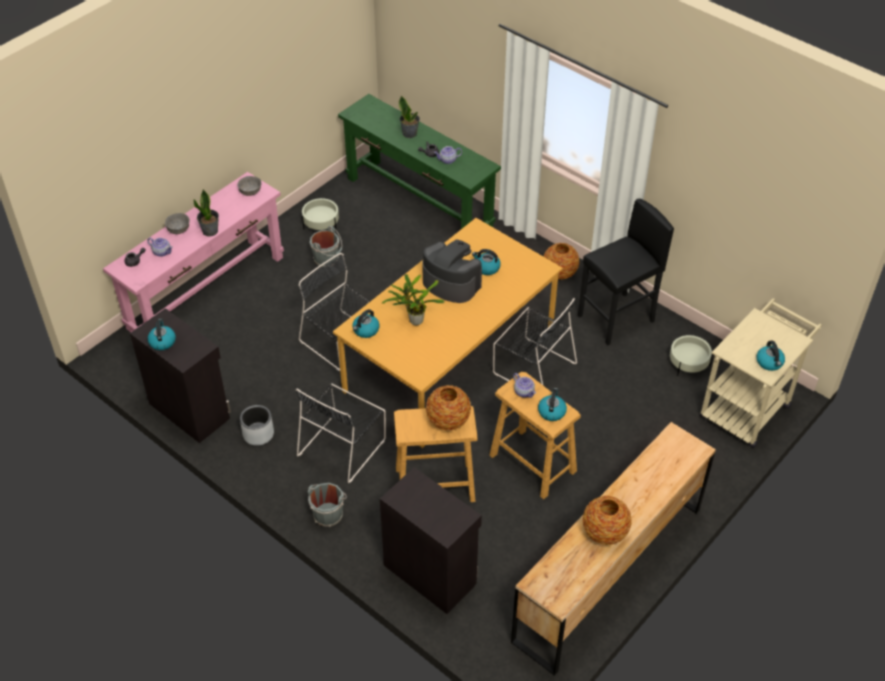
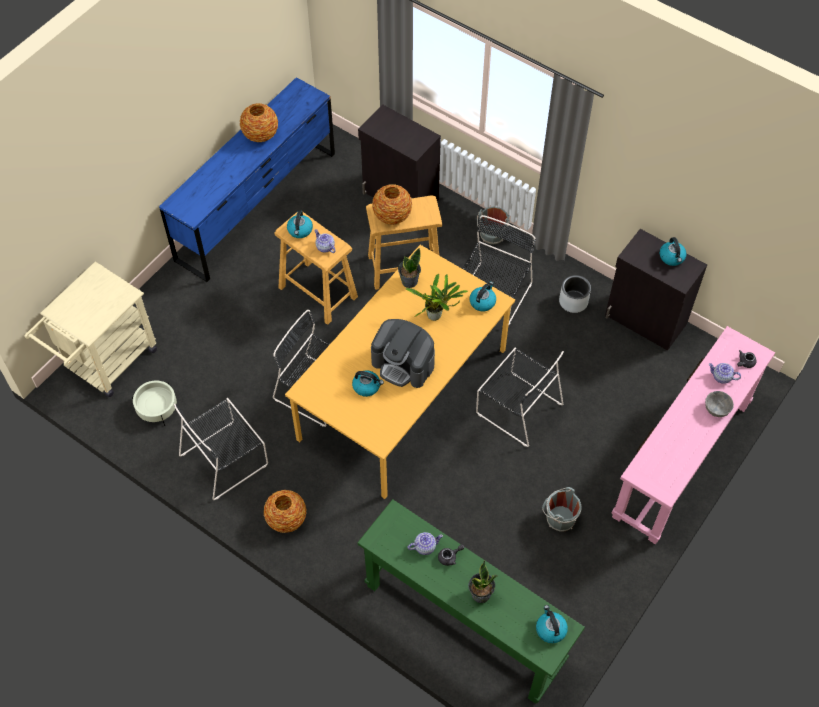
camera: 175 degrees right, 10 degrees up
(210, 231) = (680, 410): potted plant -> potted plant (409, 281)
(250, 192) = (655, 472): grey bowl -> none
(321, 223) = (580, 575): beige planter -> none
(608, 573) = (257, 206): brown dresser -> blue dresser
(616, 319) = (226, 458): black stool -> black chair
(769, 362) = (90, 283): kettle -> kettle (550, 629)

